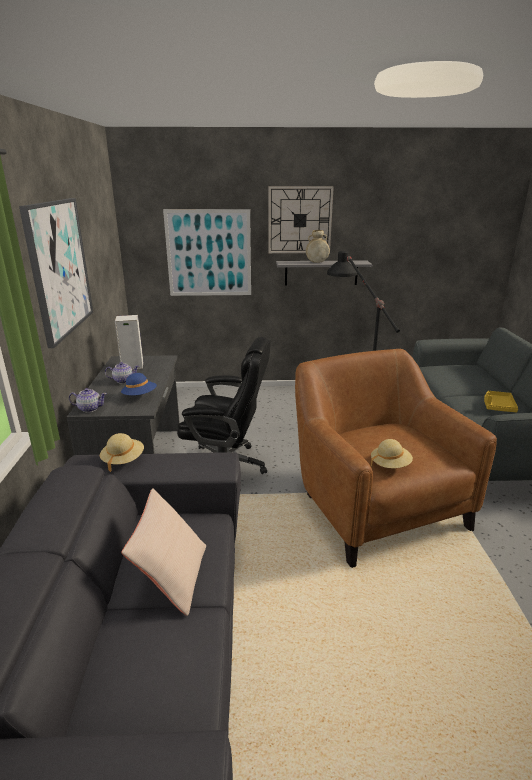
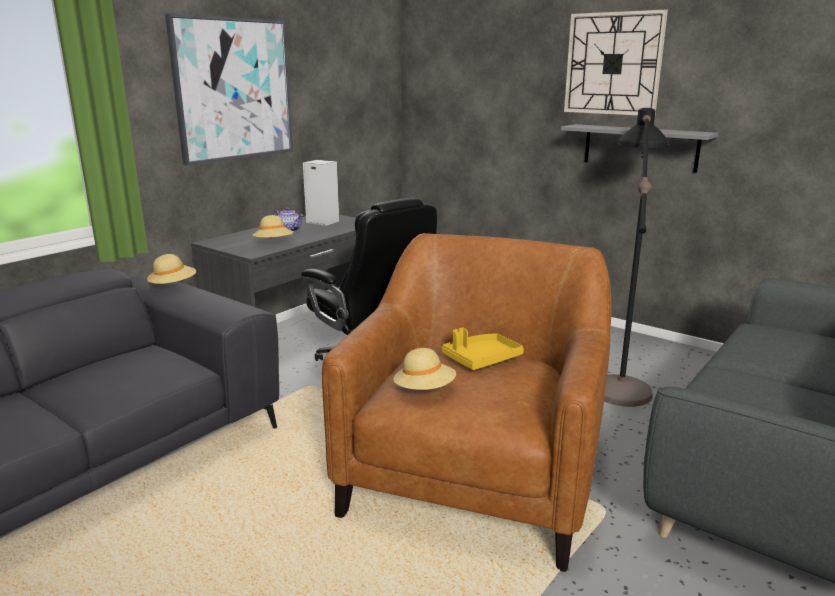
camera: 40 degrees right, 5 degrees down
(89, 408) = (218, 242): teapot -> none
(140, 396) = (274, 243): blue hat -> beige hat
(172, 576) = (87, 392): beige pillow -> none
(209, 253) = (491, 108): picture -> none
(317, 262) = (624, 128): beige vase -> none
(498, 406) = (777, 401): yellow tray -> yellow tray (481, 359)

